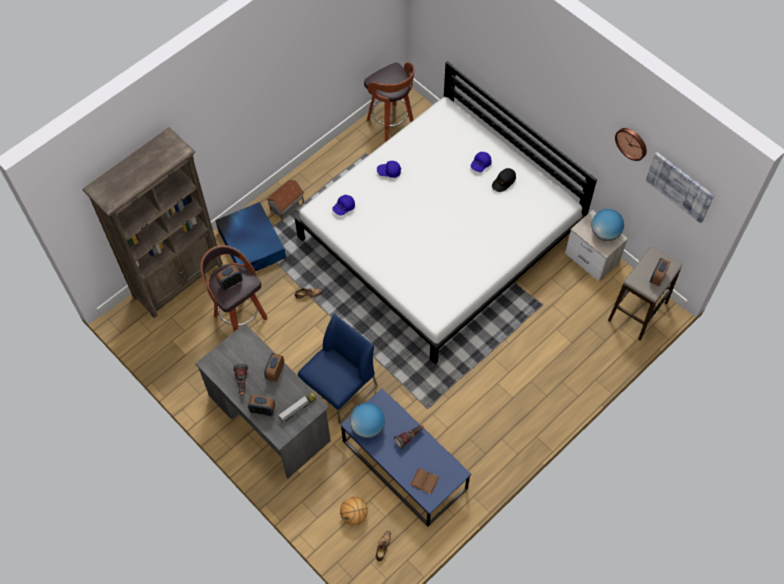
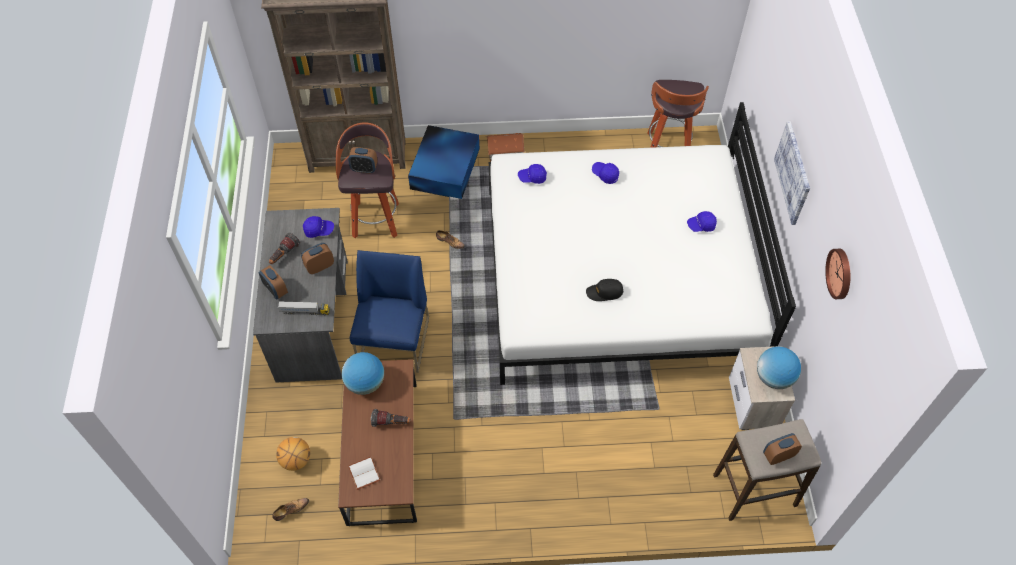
camera: 40 degrees right, 5 degrees down
(248, 349) = (319, 230): none -> blue cap
(339, 389) = (394, 341): blue chair -> blue chair turned 75 degrees counterclockwise
(404, 465) = (383, 453): blue coffee table -> brown coffee table
(424, 481) = (363, 473): brown book -> white book
(503, 182) = (709, 255): black cap -> black cap (604, 292)
(680, 186) = (859, 357): picture -> picture (793, 173)

